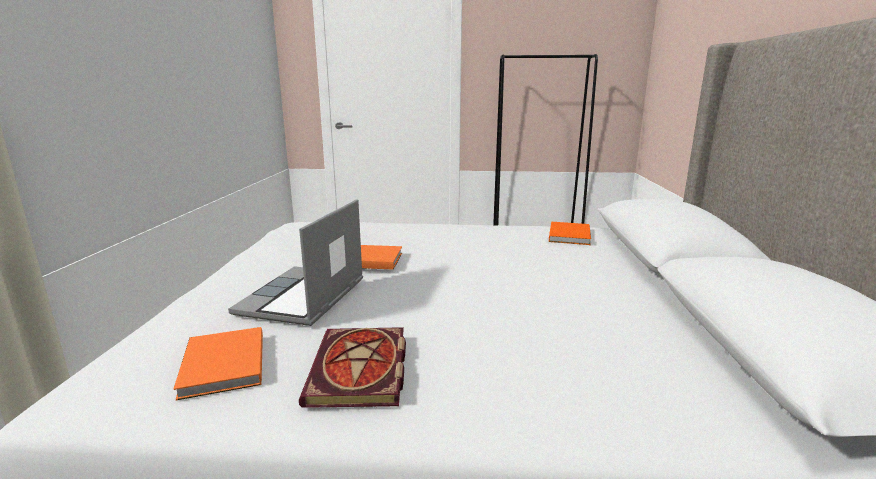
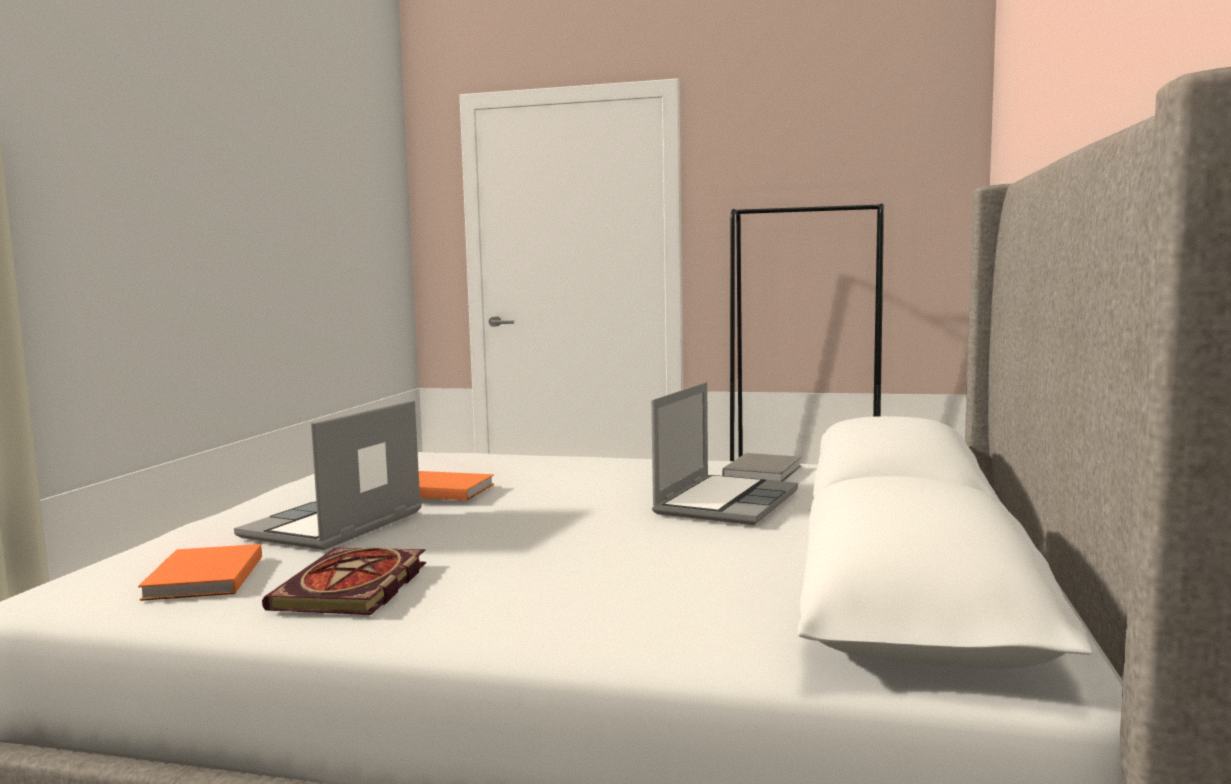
camera: 10 degrees right, 10 degrees down
(570, 235) = (764, 471): orange book -> grey book
(571, 264) = (725, 502): none -> laptop

